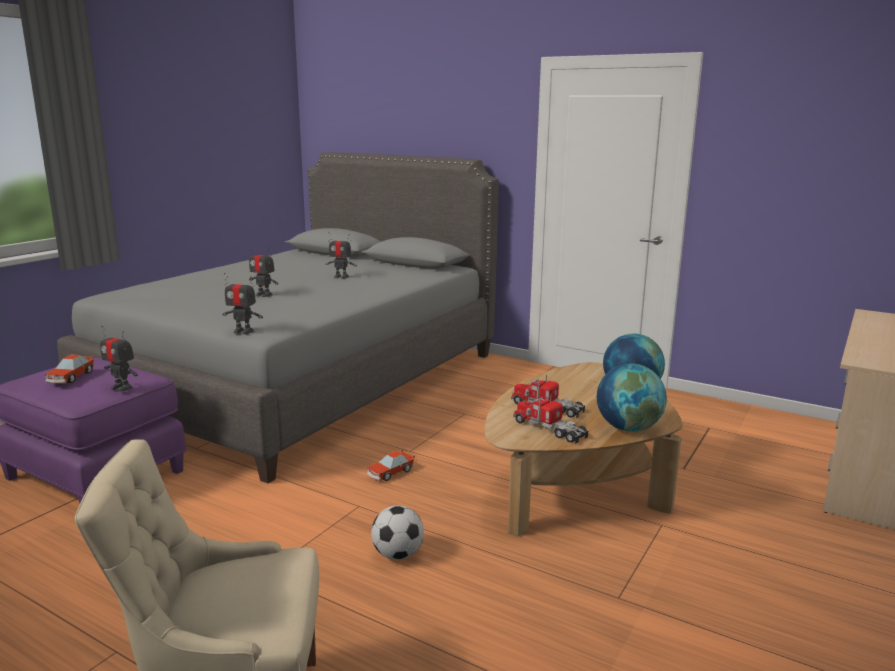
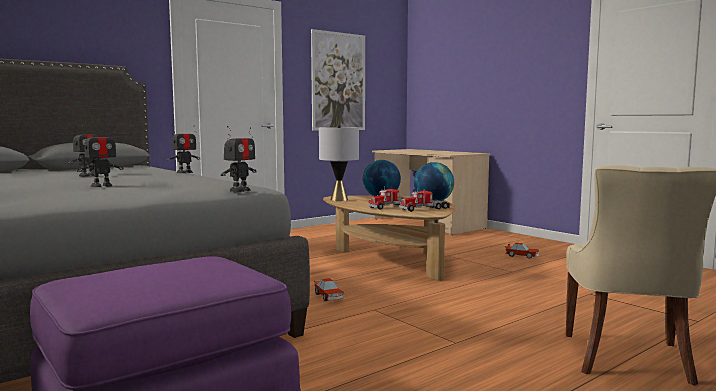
camera: 70 degrees left, 10 degrees down
(71, 377) = (159, 277): toy car -> toy car (522, 256)
(122, 387) = (233, 263): toy robot -> toy robot (185, 172)
(397, 555) = (450, 305): football -> none
(573, 372) = (339, 199): none -> grey table lamp
(807, 178) = (338, 81): none -> picture

